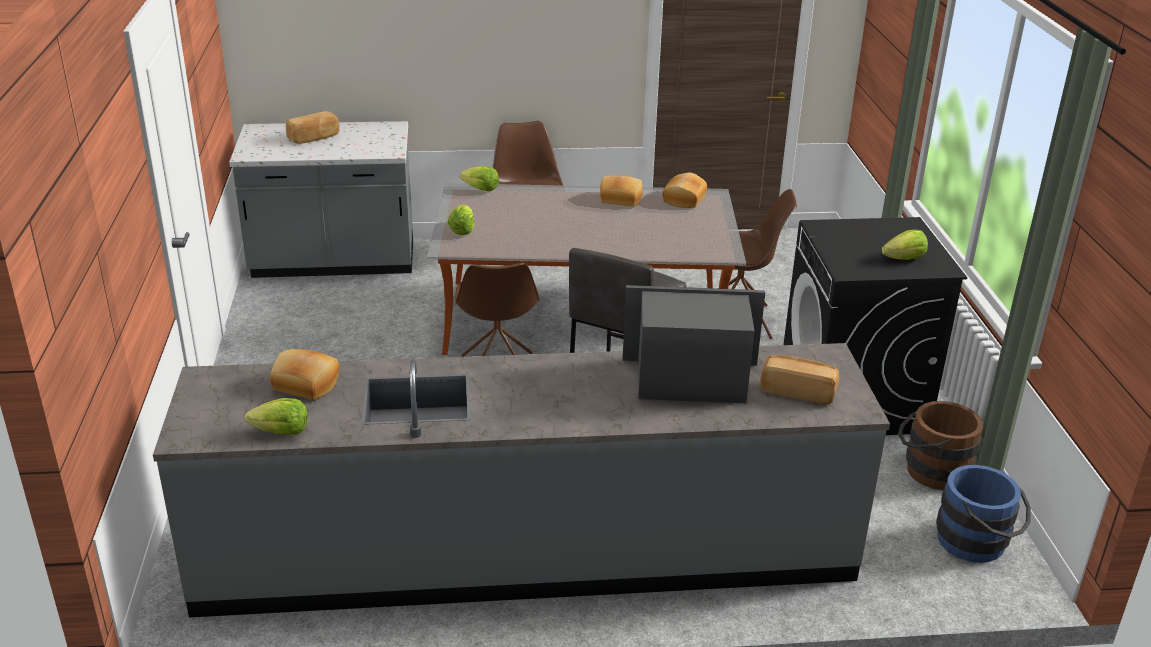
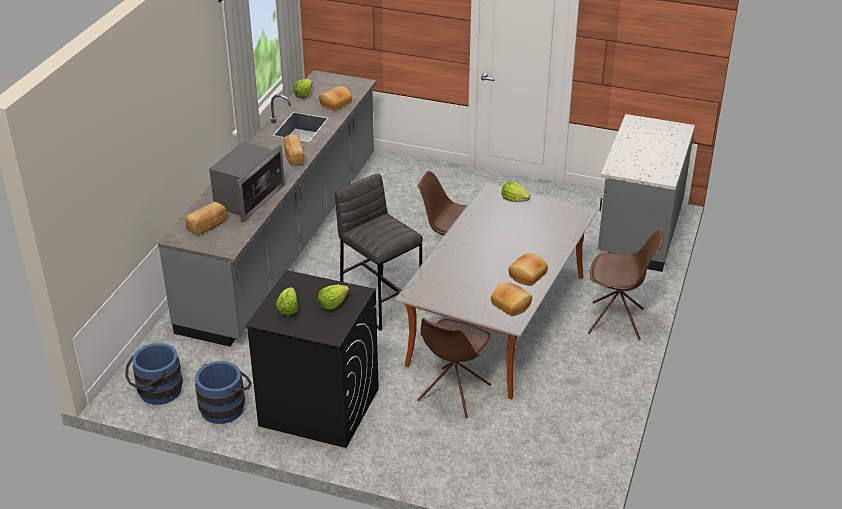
camera: 115 degrees right, 5 degrees up
(314, 138) = (654, 145): bread -> bread (293, 157)
(480, 189) = (578, 220): lettuce -> lettuce (332, 304)
(930, 469) = (226, 406): brown bucket -> blue bucket

